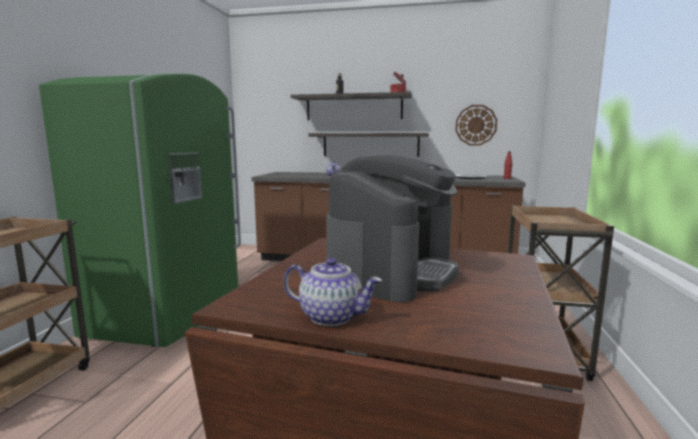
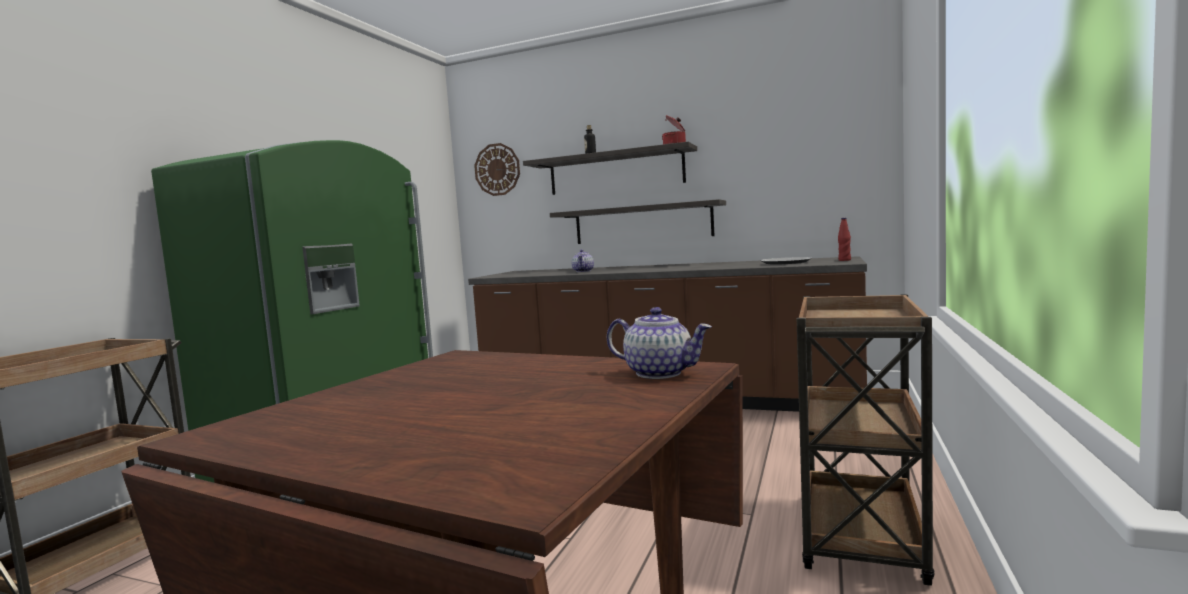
camera: 10 degrees right, 5 degrees down
(332, 316) = (305, 448): teapot -> teapot (660, 373)
(392, 272) = (482, 391): coffee machine -> none
(476, 125) = (797, 182): wall clock -> wall clock (497, 169)

